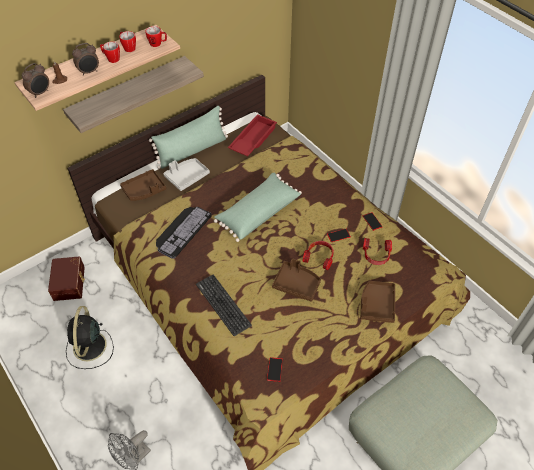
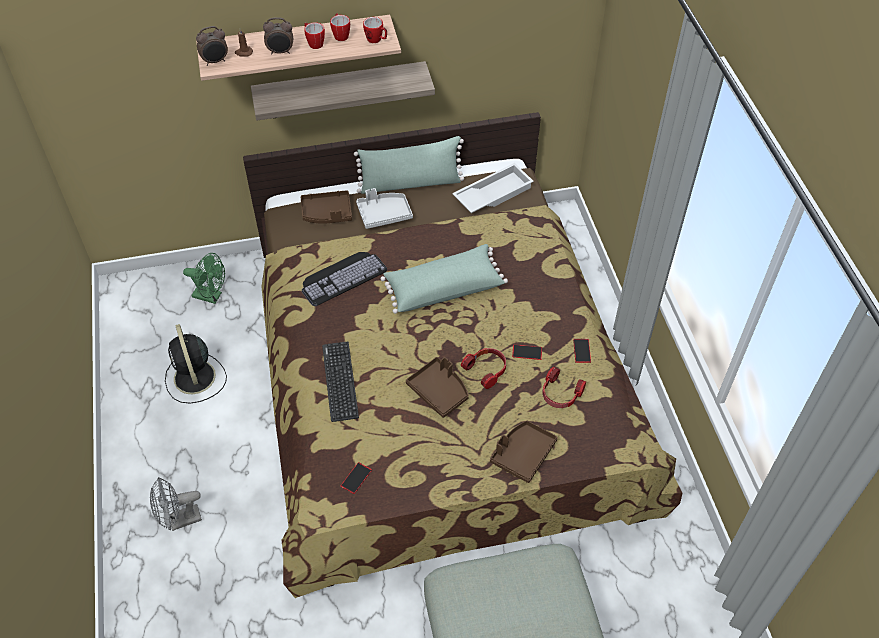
camera: 25 degrees right, 0 degrees up
(70, 283) = (211, 296): brown storage box -> green fan
(89, 347) = (195, 378): black fan -> black fan turned 45 degrees counterclockwise
(252, 139) = (492, 193): red tray -> white tray

